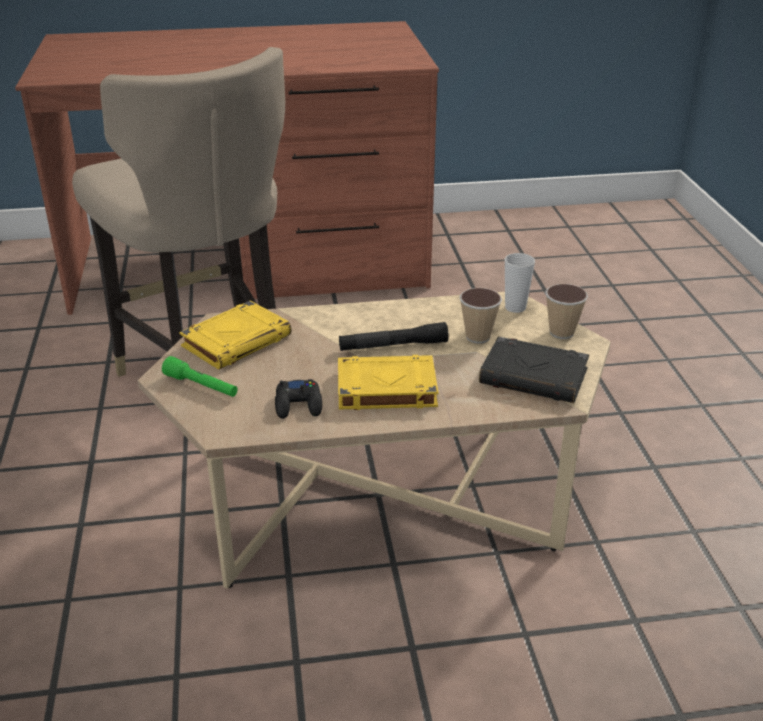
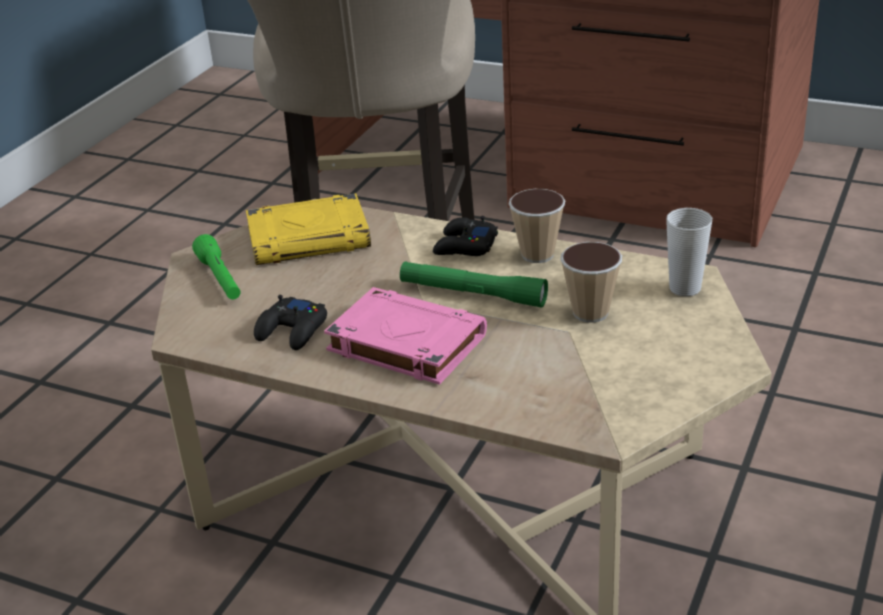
camera: 35 degrees right, 0 degrees up
(353, 318) = (464, 246): none -> black game controller
(385, 389) = (404, 343): yellow book -> pink book
(393, 346) = (472, 294): black flashlight -> green flashlight
(535, 377) = (605, 387): black book -> none
(561, 332) = (711, 340): cup -> cup (537, 254)

